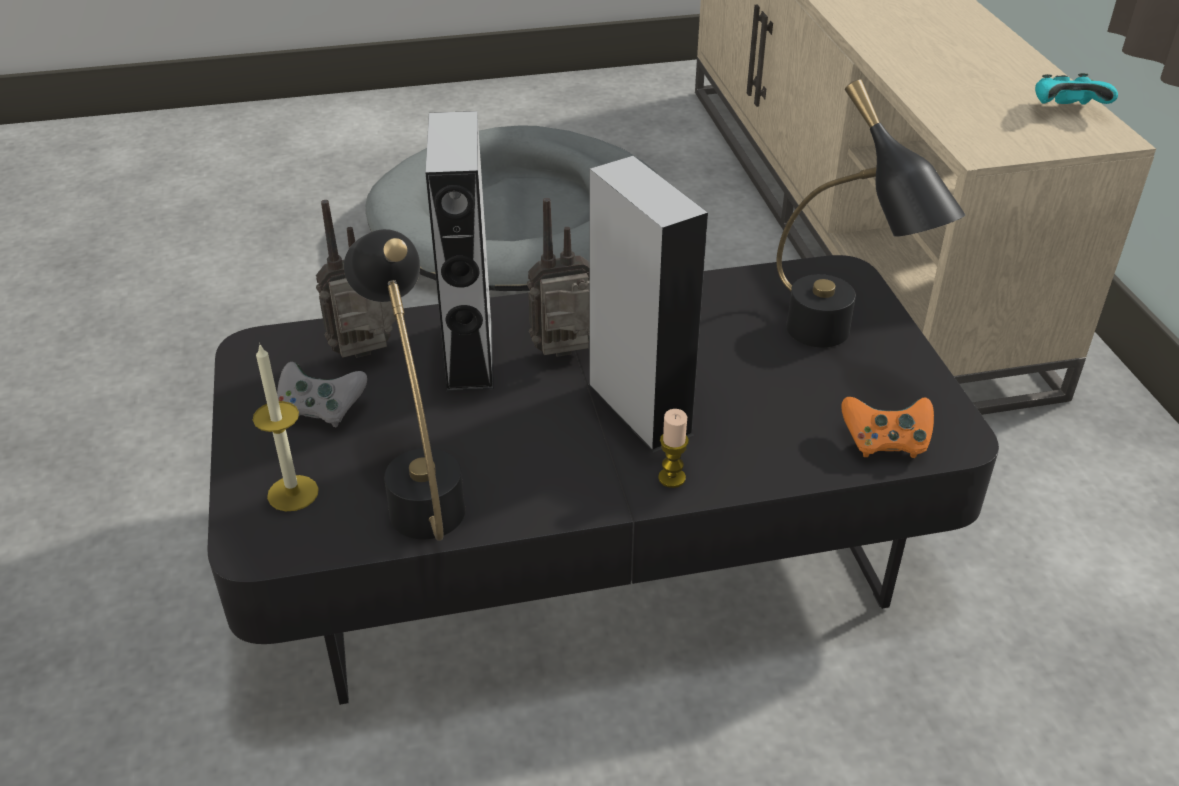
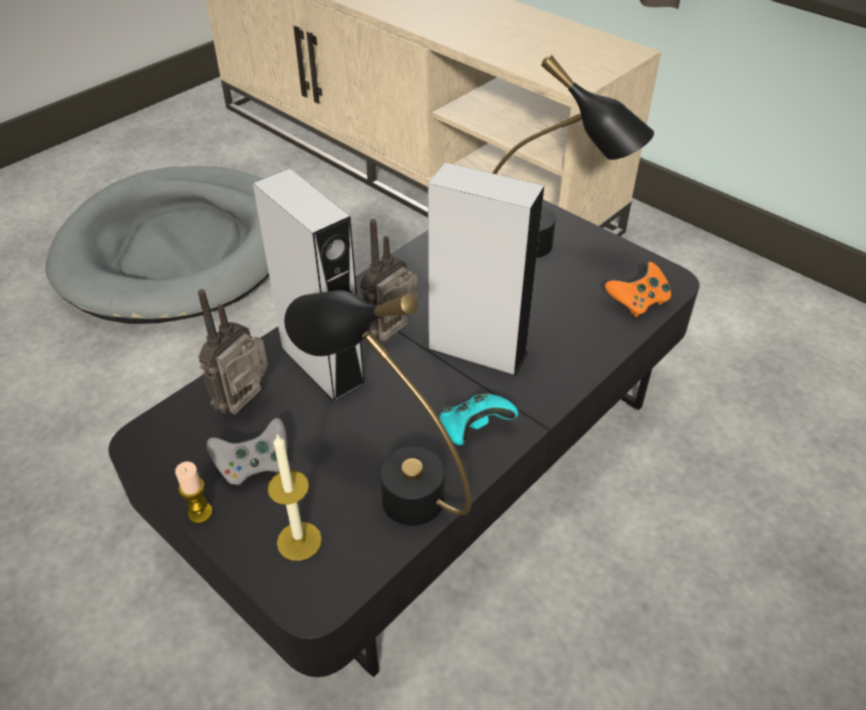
camera: 35 degrees left, 5 degrees up
(671, 478) = (544, 388): candle -> candle (200, 513)
(1066, 110) = (591, 41): turquoise game controller -> turquoise game controller (474, 429)

